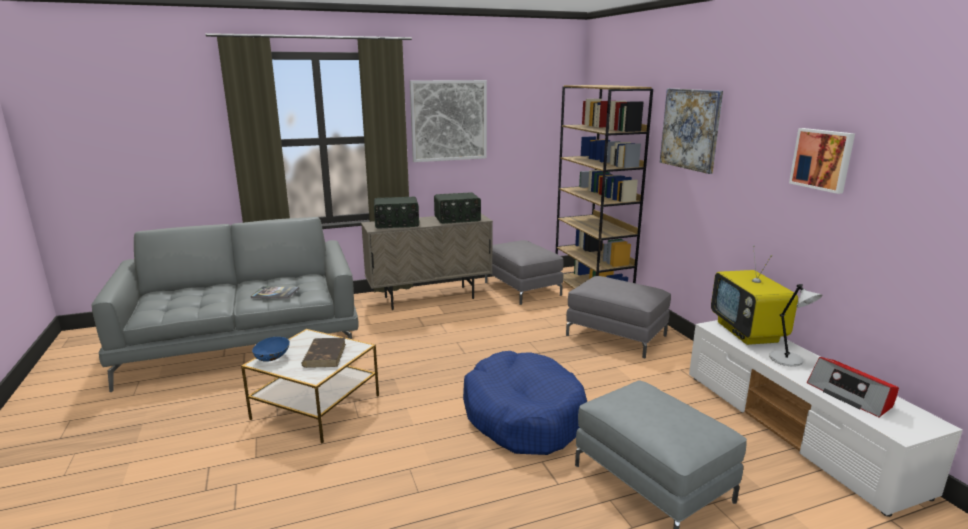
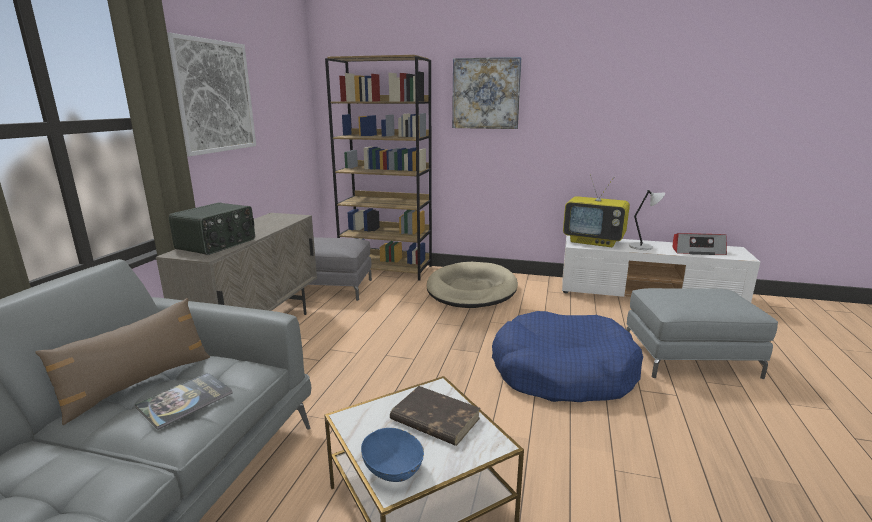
camera: 55 degrees left, 0 degrees up
(282, 281) = (138, 383): none -> brown pillow
(457, 219) = (272, 222): radio -> none
(616, 335) = (471, 289): grey ottoman -> beige dog bed
(822, 159) = (627, 102): picture -> none

